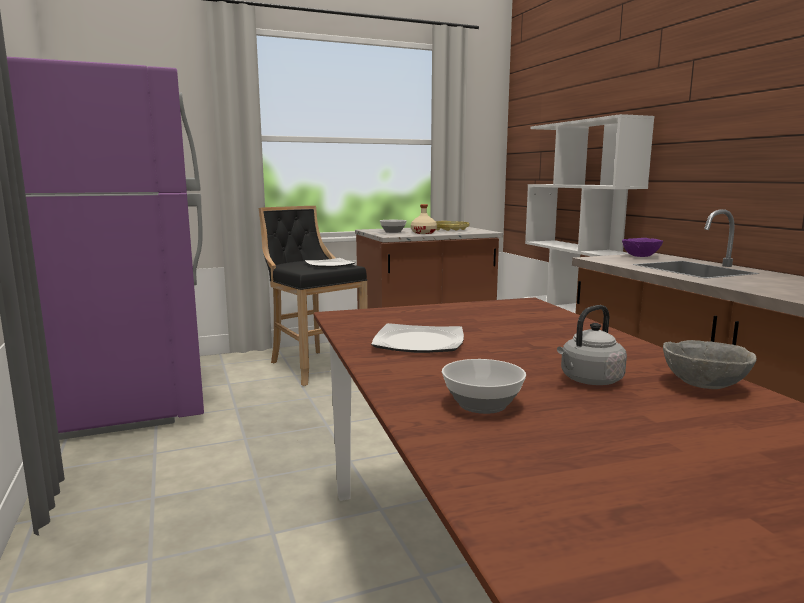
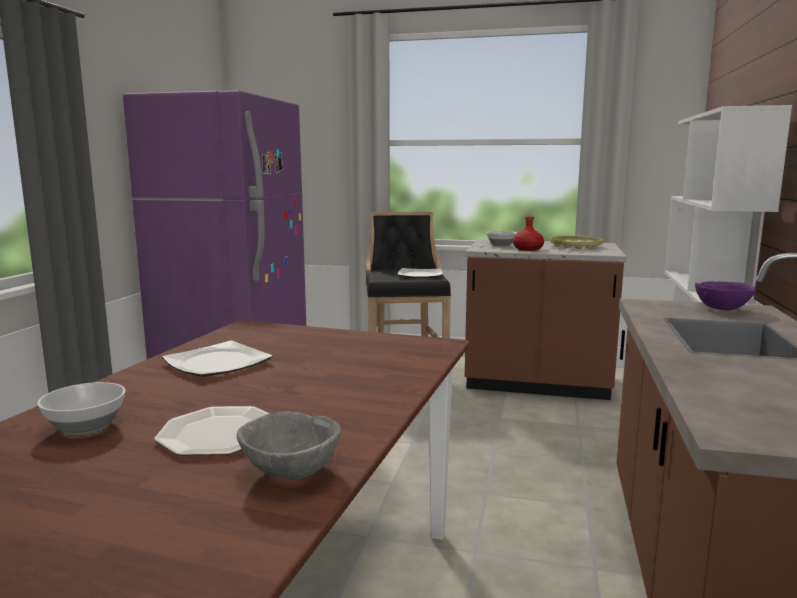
camera: 35 degrees right, 0 degrees up
(423, 233) = (528, 249): beige bottle -> red bottle
(589, 381) = (218, 433): grey kettle -> plate

